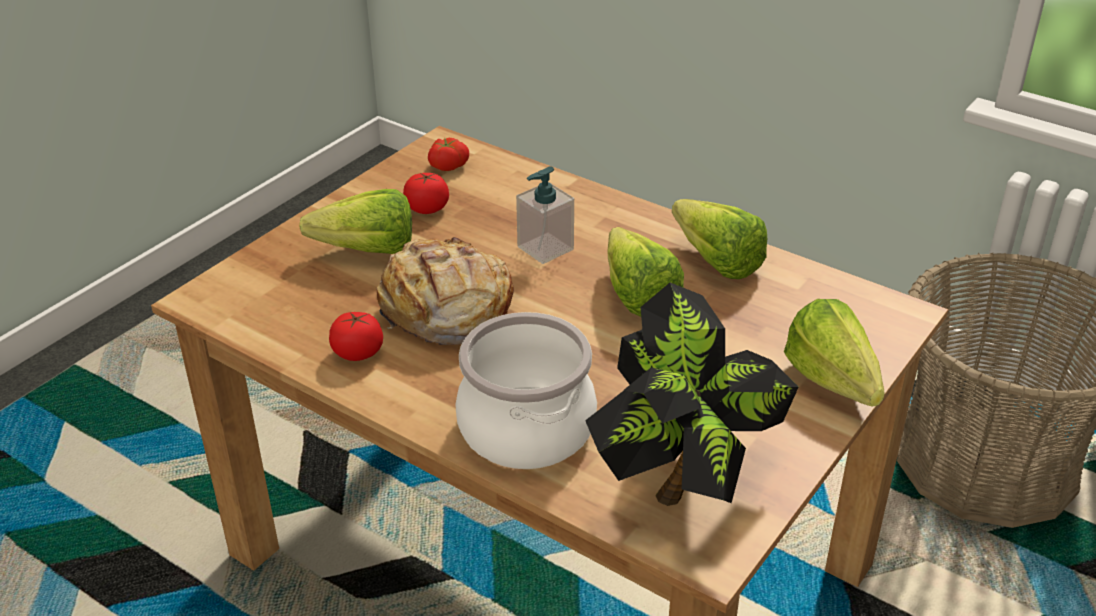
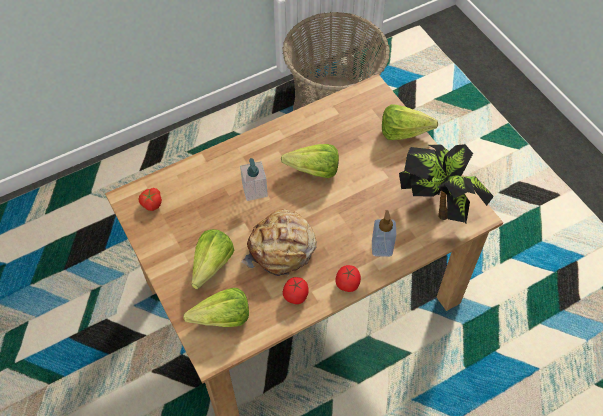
camera: 65 degrees left, 20 degrees up
(427, 208) = (188, 227): tomato -> tomato (347, 283)
(525, 429) = (382, 248): cooking pot -> soap dispenser
(712, 257) = (299, 131): lettuce -> lettuce (217, 318)

